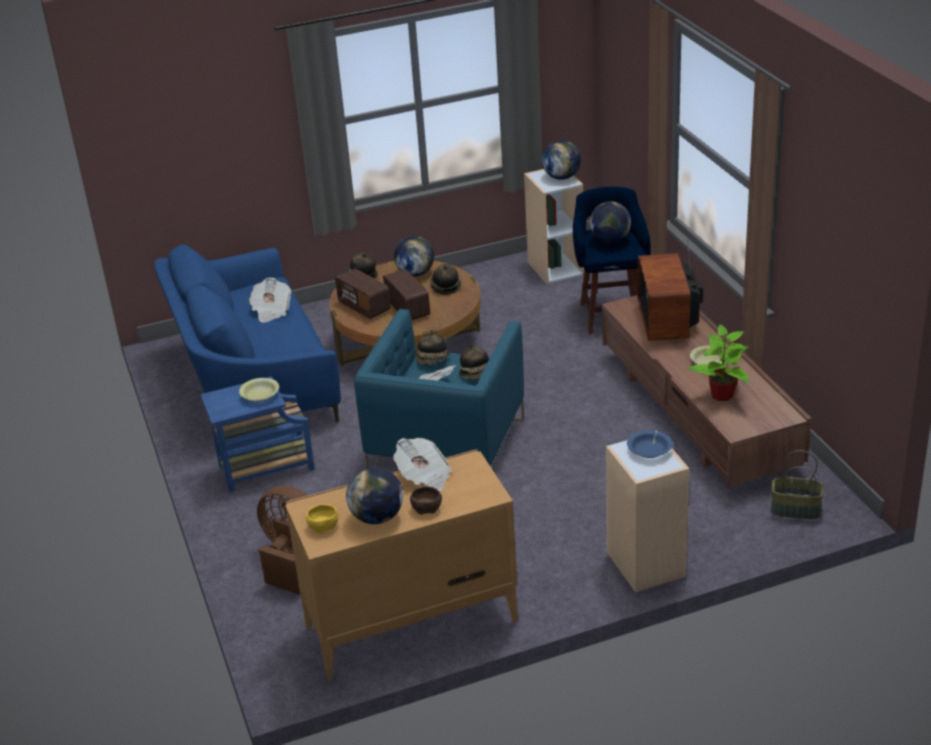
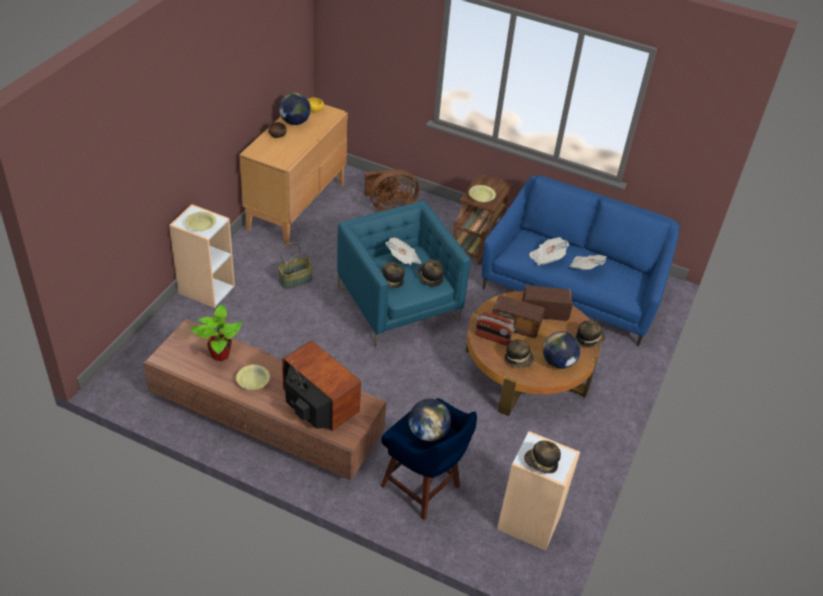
camera: 130 degrees right, 10 degrees up
(263, 469) = (477, 241): blue side table -> brown side table
(424, 476) = (297, 147): newspaper -> newspaper (547, 258)
(442, 309) = (493, 338): none -> radio
(561, 177) = (540, 463): globe -> hat
(649, 450) = (201, 225): blue bowl -> yellow bowl
(795, 510) = (141, 367): basket -> basket (295, 280)

